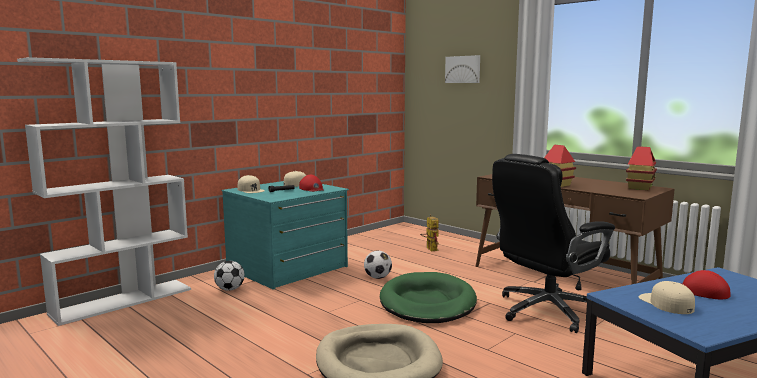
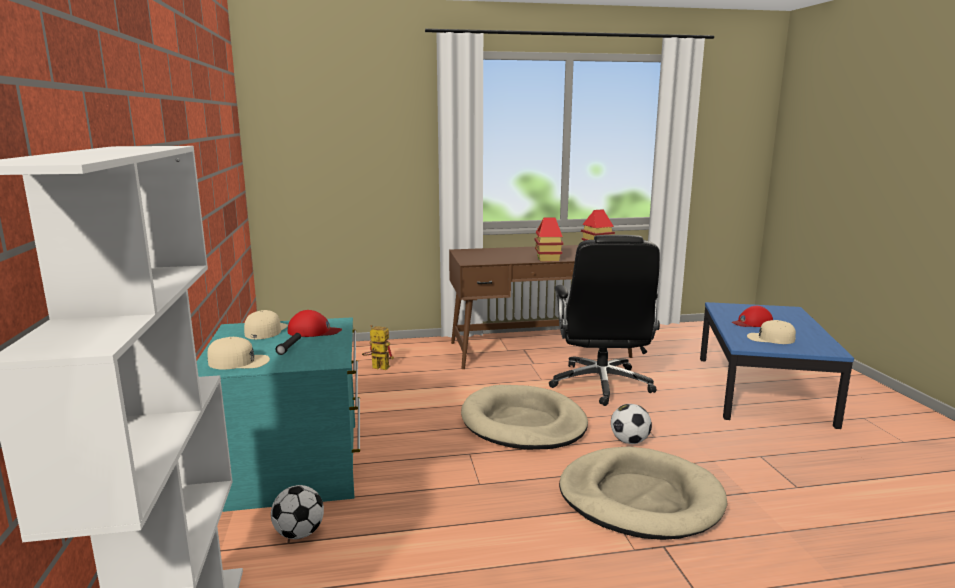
camera: 55 degrees left, 5 degrees up
(377, 277) = (418, 422): football -> football (629, 441)
(427, 303) = (523, 423): green dog bed -> beige dog bed
(463, 69) = (349, 130): picture -> none

